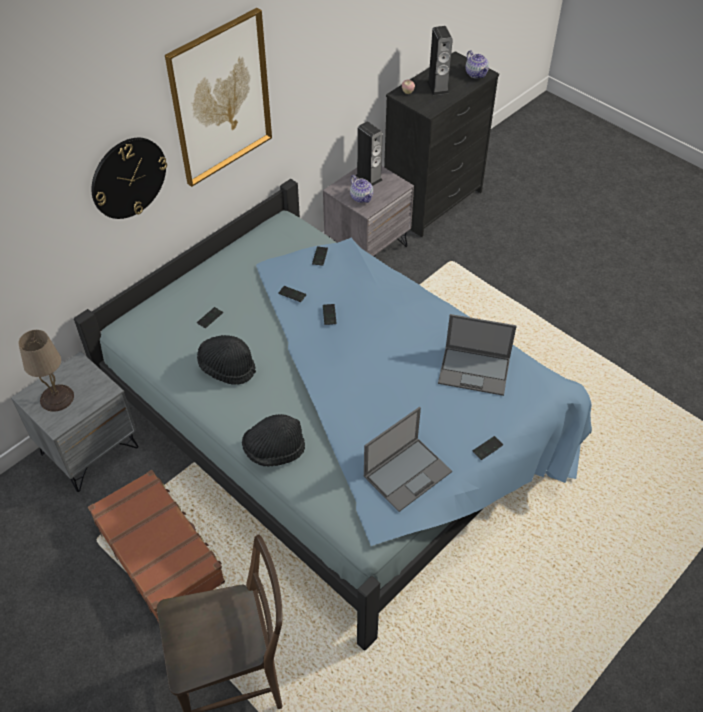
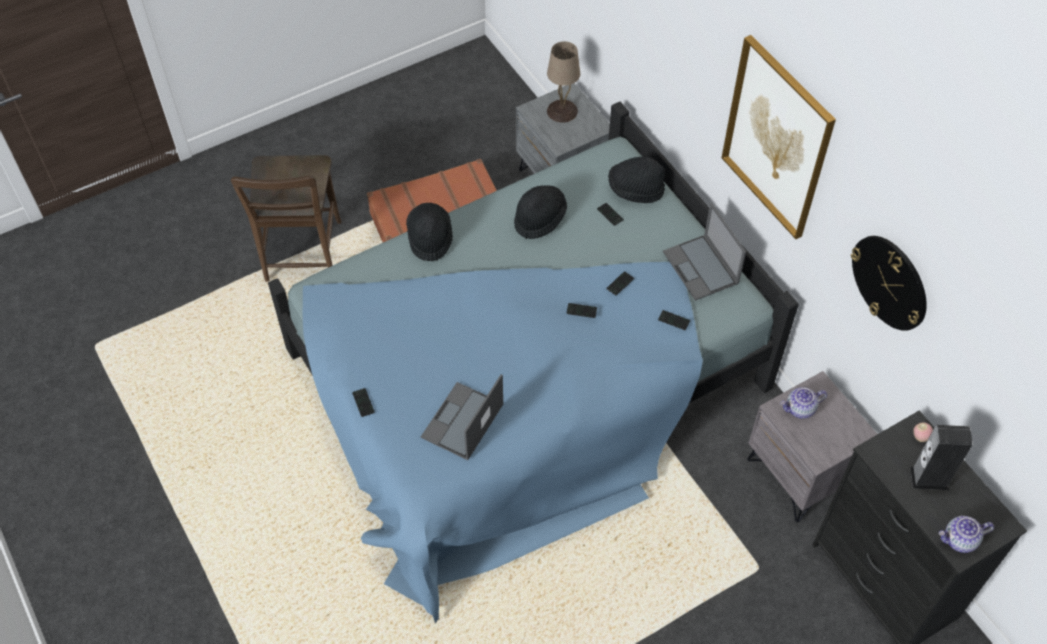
camera: 105 degrees right, 5 degrees up
(128, 178) = (692, 77): wall clock -> wall clock (890, 282)
(175, 306) = (635, 190): none -> black hat
(369, 177) = (839, 426): speaker -> none
(408, 473) = (361, 329): laptop -> laptop (701, 268)

